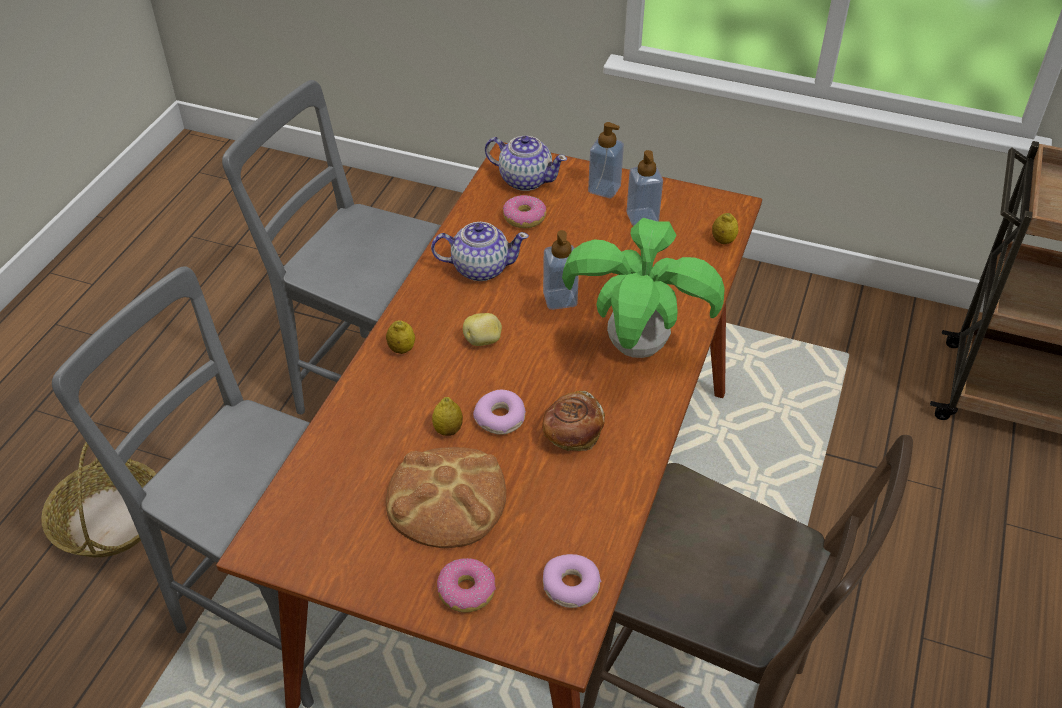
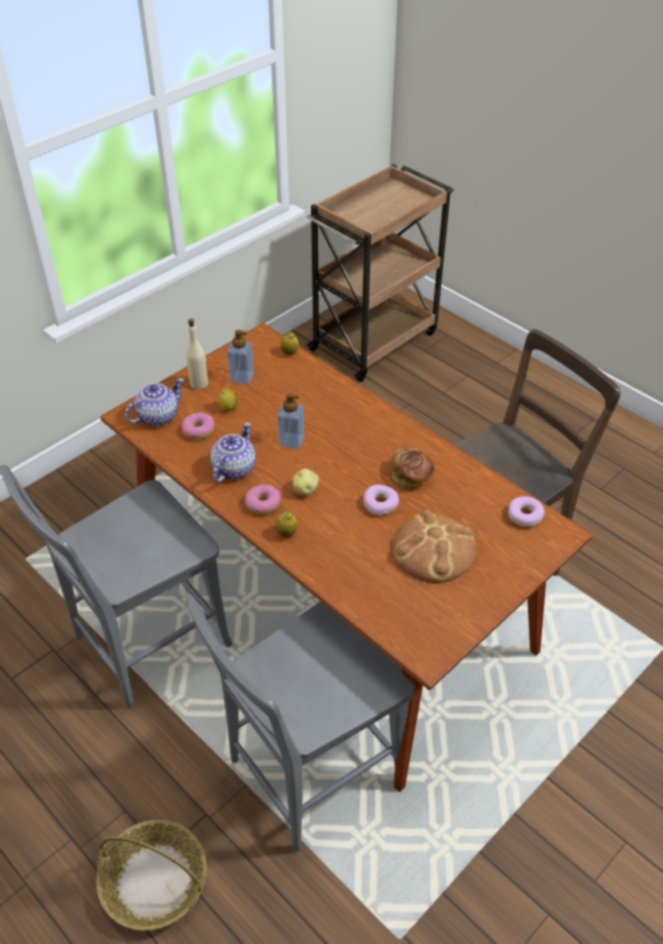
camera: 65 degrees left, 0 degrees up
(448, 430) = (375, 532): lemon -> lemon (228, 409)
(467, 591) = (508, 562): donut -> donut (263, 503)
(604, 189) = (199, 383): soap dispenser -> beige bottle
(637, 347) = (357, 422): potted plant -> none

